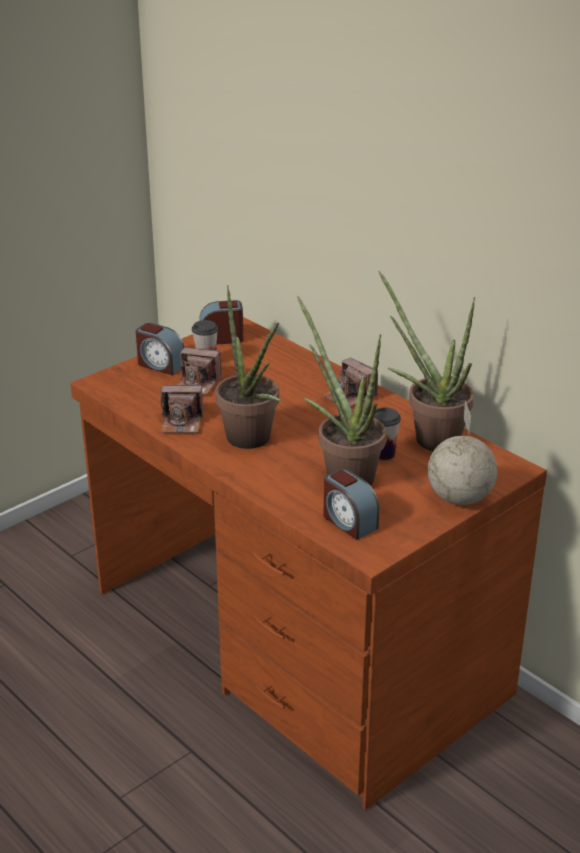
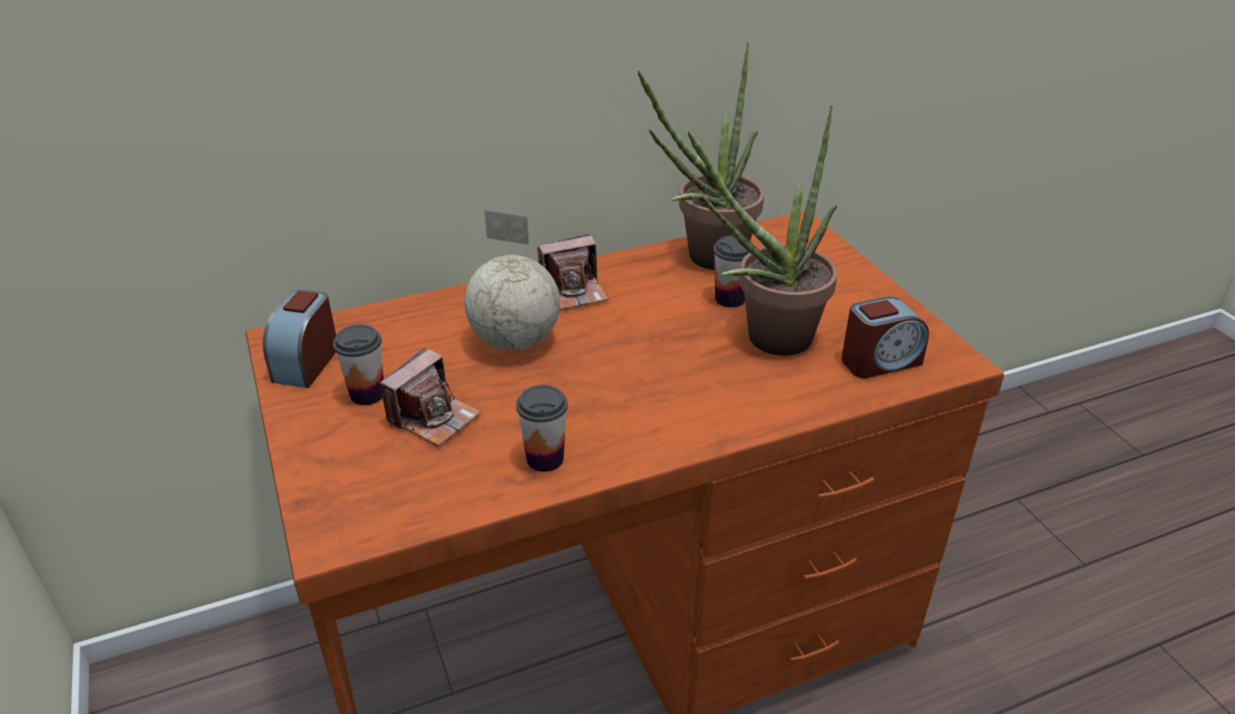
camera: 70 degrees left, 5 degrees up
(160, 365) = (333, 447): alarm clock -> none
(182, 422) = (545, 459): camera -> cup
(252, 442) = (645, 399): potted plant -> none
(460, 498) = (849, 272): globe -> globe (514, 341)

